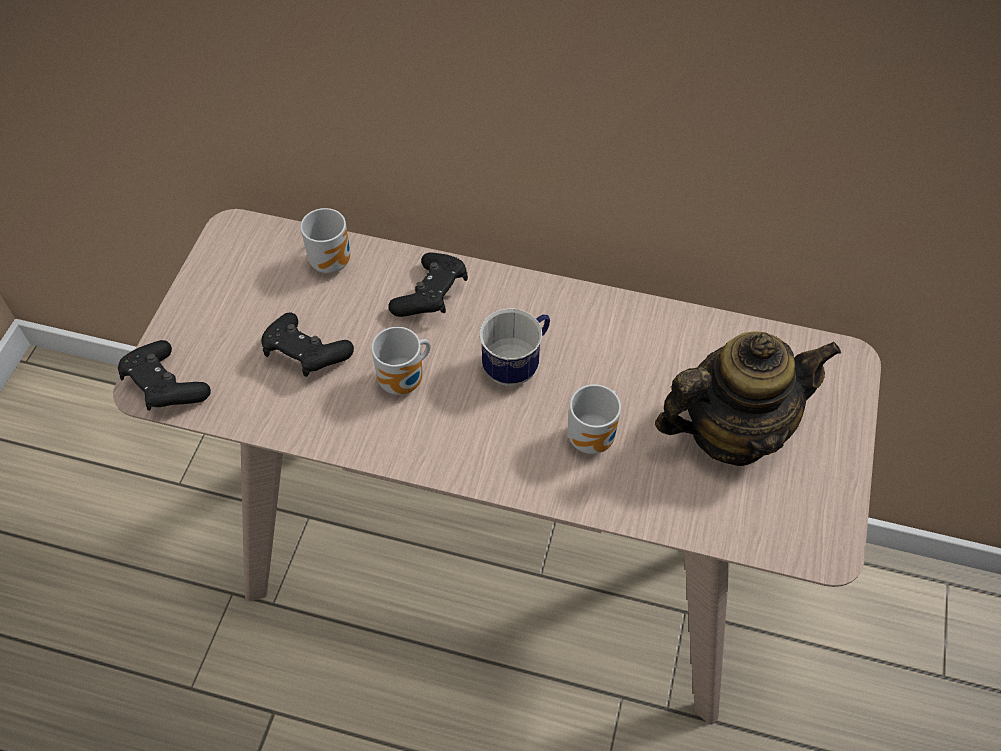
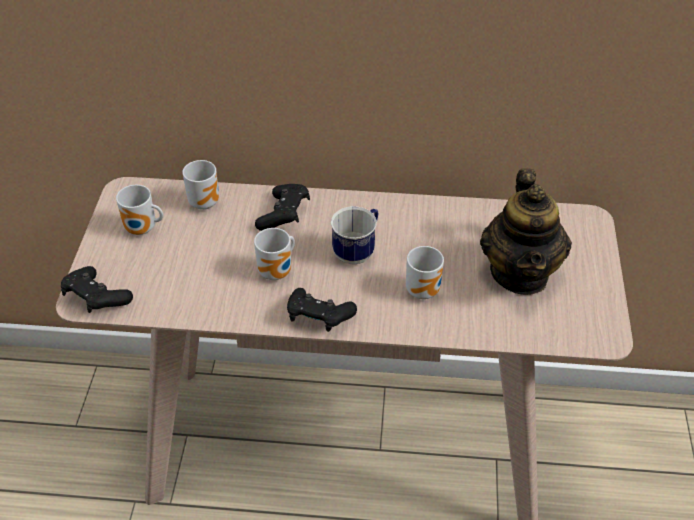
camera: 10 degrees left, 10 degrees down
(244, 293) = (143, 230): none -> mug
(306, 355) = (199, 264): black game controller -> black game controller (318, 318)
(730, 431) = (520, 273): teapot -> teapot turned 120 degrees clockwise

